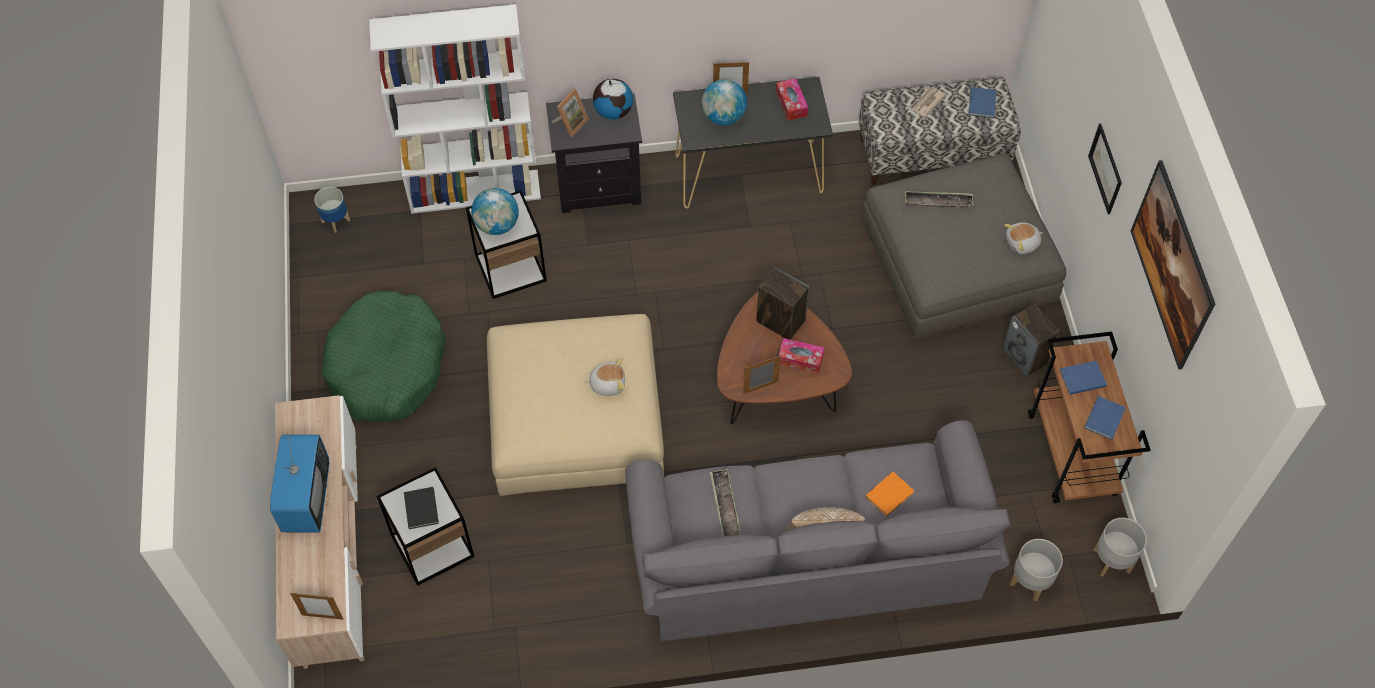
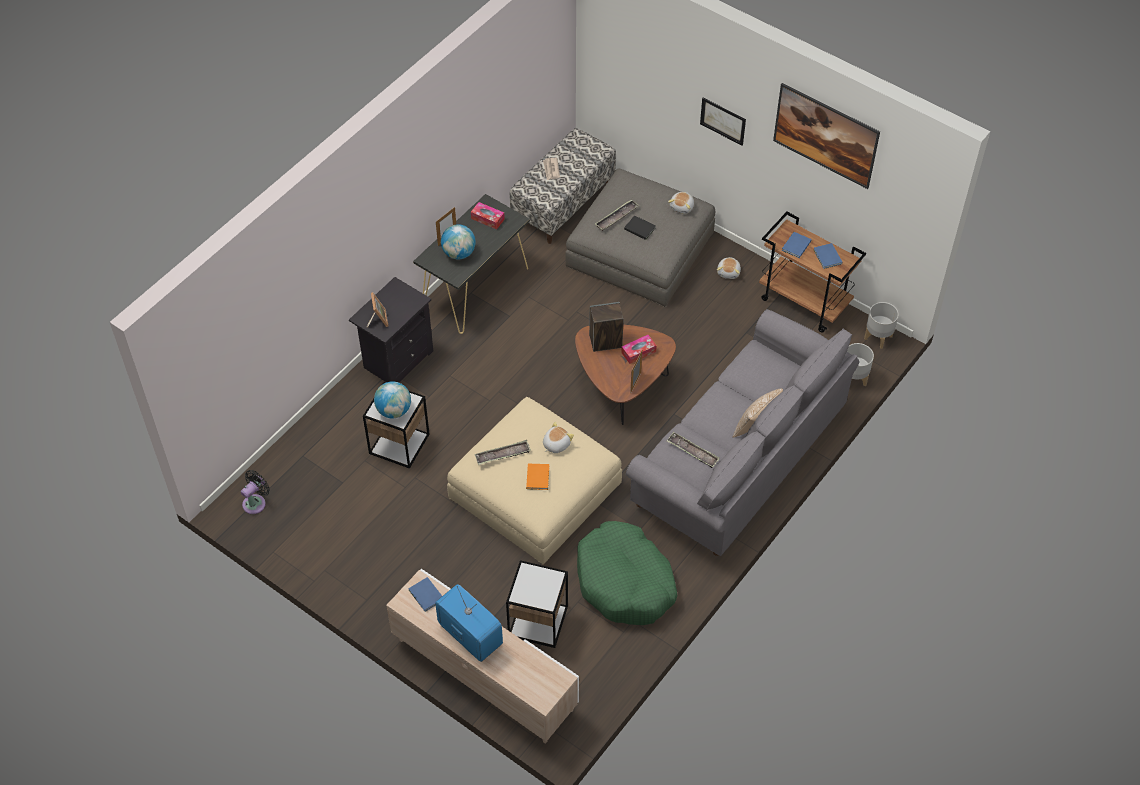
camera: 45 degrees left, 5 degrees down
(322, 617) = (556, 683): picture frame -> none
(335, 221) = (256, 502): planter -> black fan
(387, 366) = (393, 554): green dog bed -> green dog bed (625, 582)
(422, 507) = (538, 586): black book -> black book (639, 228)
(475, 191) = (324, 419): white bookcase -> none
(547, 351) = (503, 455): none -> tray
(613, 111) = (395, 295): globe -> none
(890, 494) = (764, 378): orange book -> orange book (538, 477)
(981, 104) = (580, 150): blue book -> blue book (426, 596)
(1025, 356) = (729, 272): speaker -> plush toy

